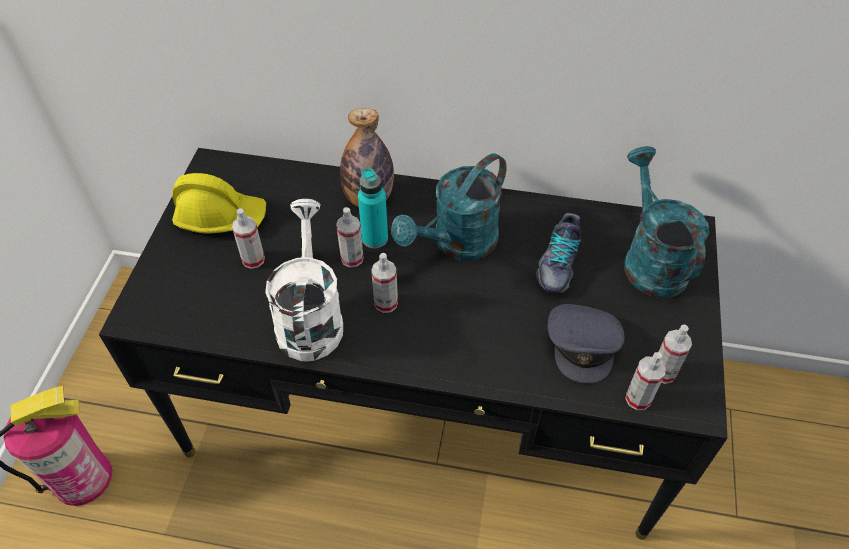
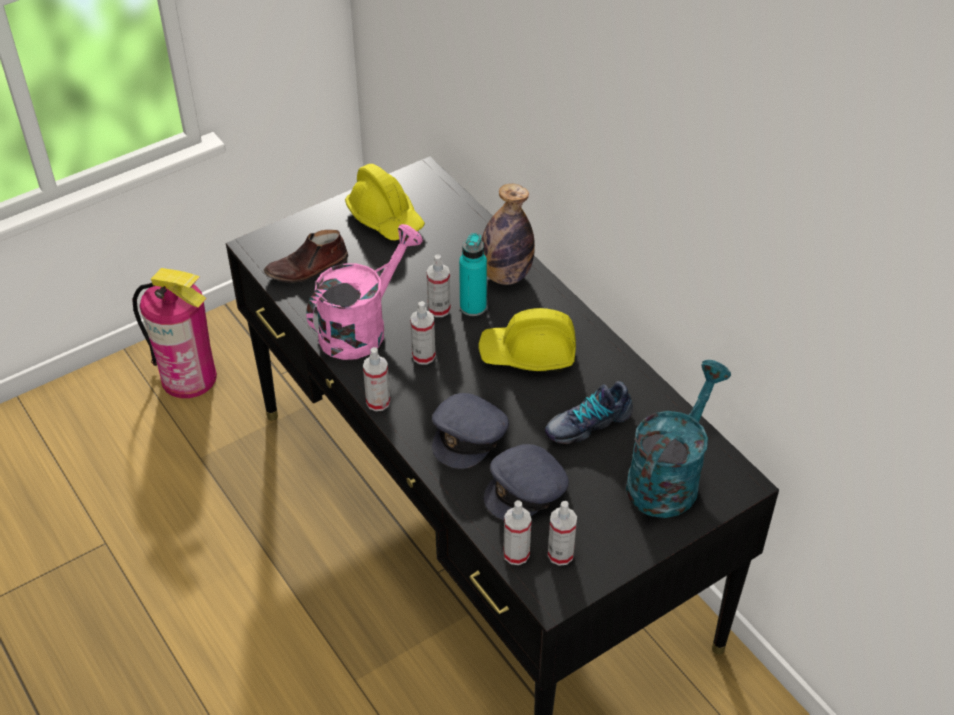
camera: 45 degrees right, 5 degrees down
(204, 303) = (307, 268): none -> brown shoe
(253, 259) = (372, 262): spray bottle -> spray bottle (378, 402)
(309, 317) = (361, 327): white watering can -> pink watering can
(457, 244) = (528, 354): turquoise watering can -> yellow hard hat
(495, 337) = (469, 435): none -> grey cap

